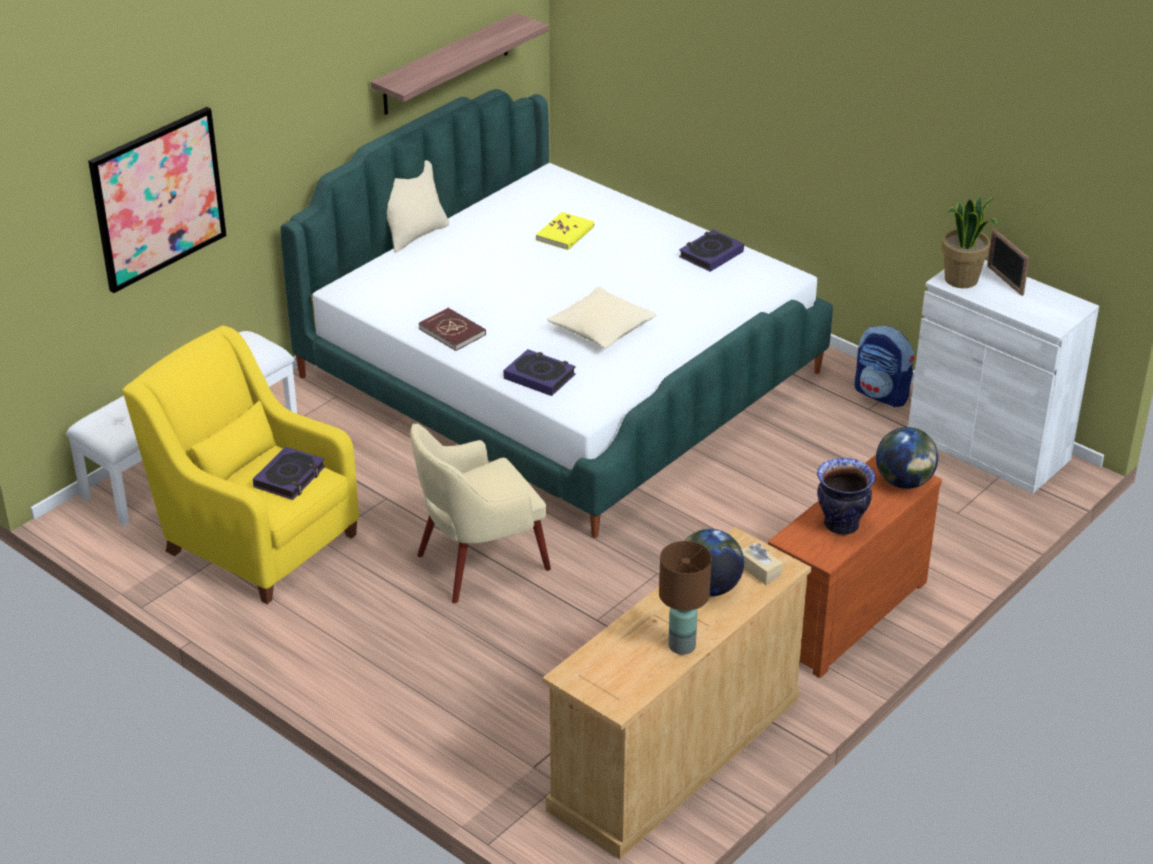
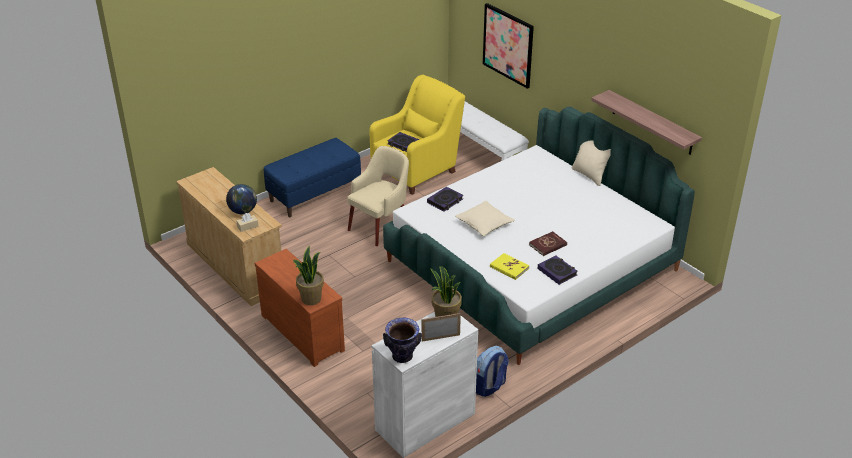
camera: 100 degrees right, 0 degrees up
(371, 682) = (314, 194): none -> blue bench
(452, 332) = (492, 180): red book -> red book (548, 245)
(479, 563) = (381, 226): beige armchair -> beige armchair turned 60 degrees clockwise
(565, 233) = (586, 223): yellow book -> yellow book (509, 268)
(681, 645) = (211, 200): brown table lamp -> none
(842, 525) = (286, 272): vase -> vase (402, 357)
(904, 482) = (311, 299): globe -> potted plant

